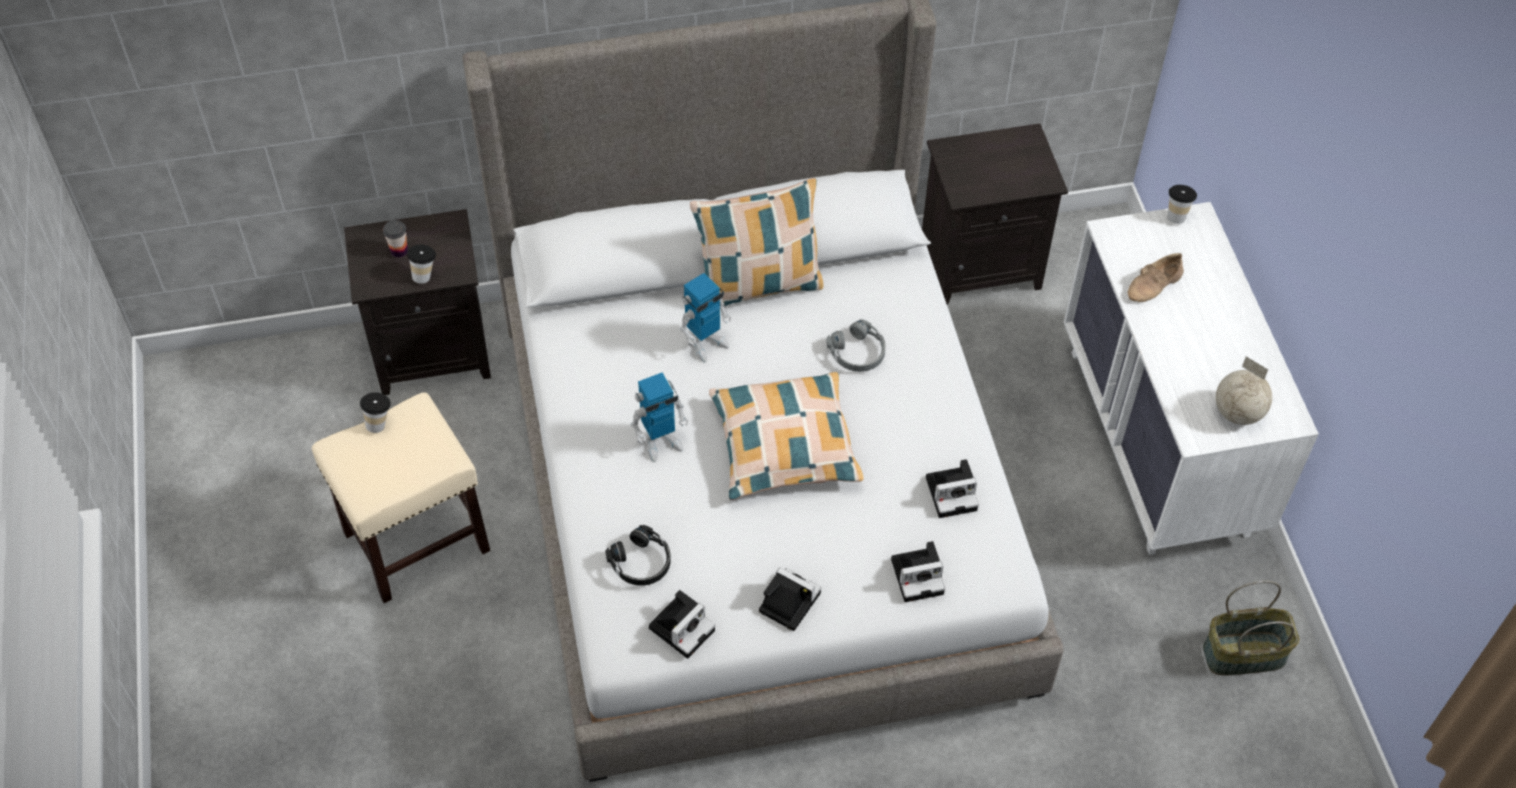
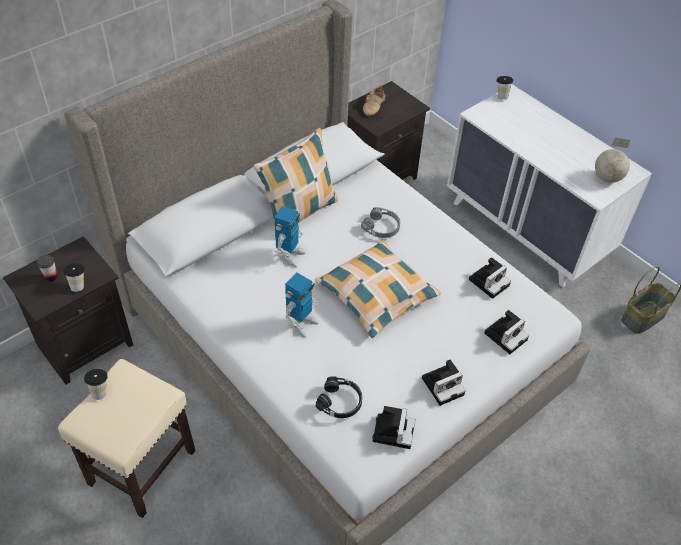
camera: 30 degrees left, 5 degrees down
(787, 601) = (443, 385): camera -> camera turned 150 degrees clockwise
(1155, 285) = (518, 132): beige shoe -> beige shoe (374, 106)

